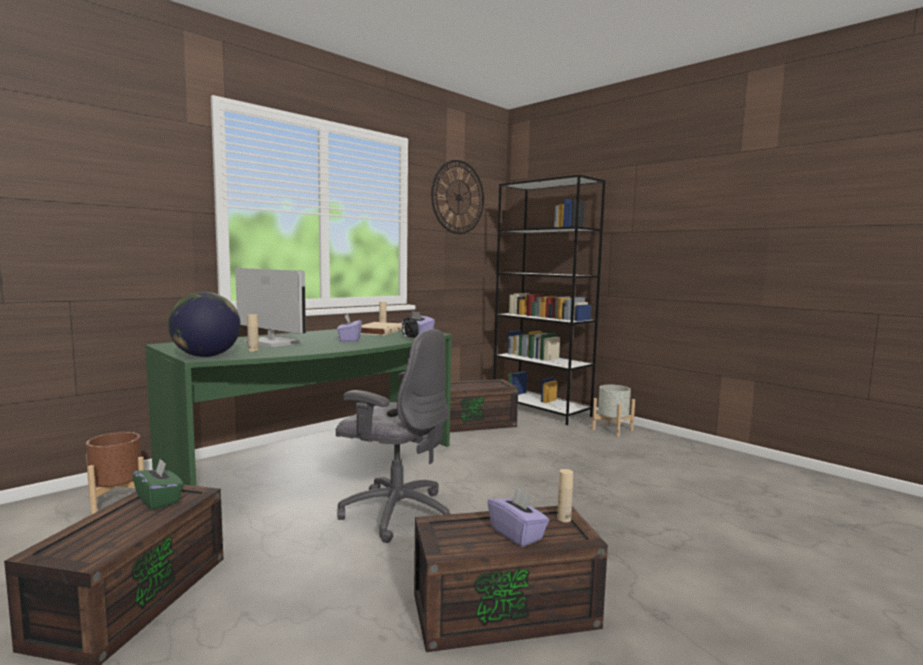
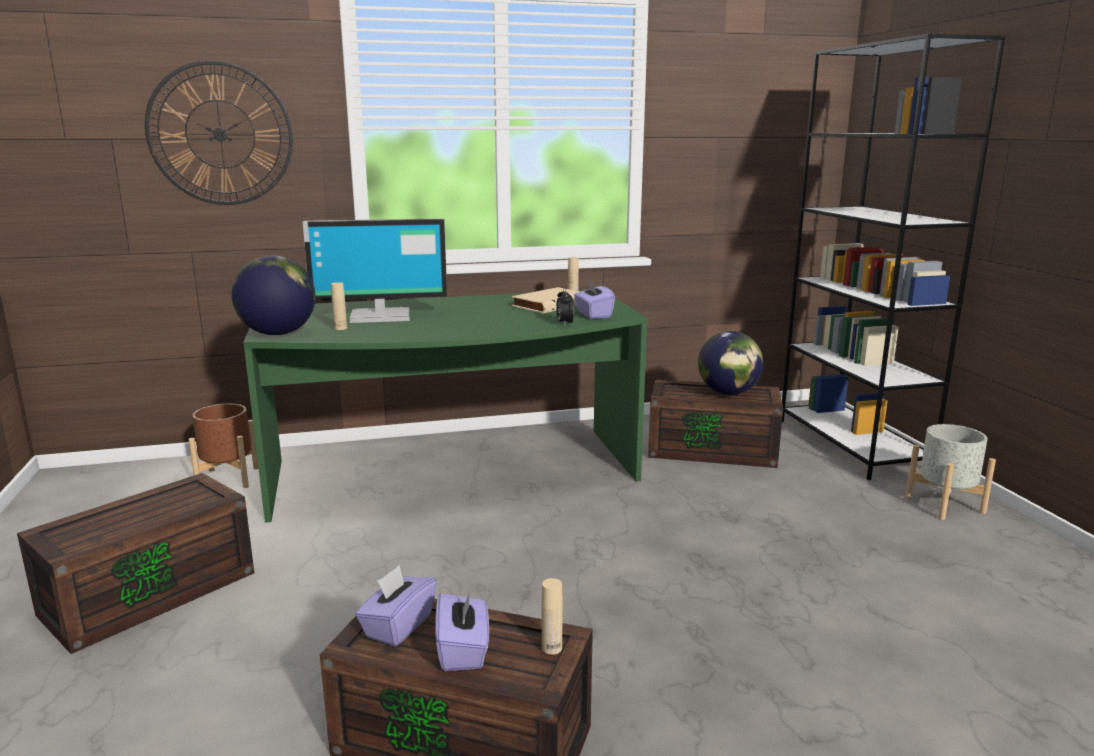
camera: 30 degrees right, 10 degrees up
(159, 500) = (181, 497): green tissue box -> none
(269, 343) = (380, 316): monitor -> monitor turned 105 degrees clockwise
(349, 340) = (482, 319): purple tissue box -> purple tissue box (398, 626)
(395, 512) = (474, 564): grey office chair -> none
(458, 197) = (747, 78): wall clock -> wall clock (220, 134)
(480, 384) = (728, 393): none -> globe

